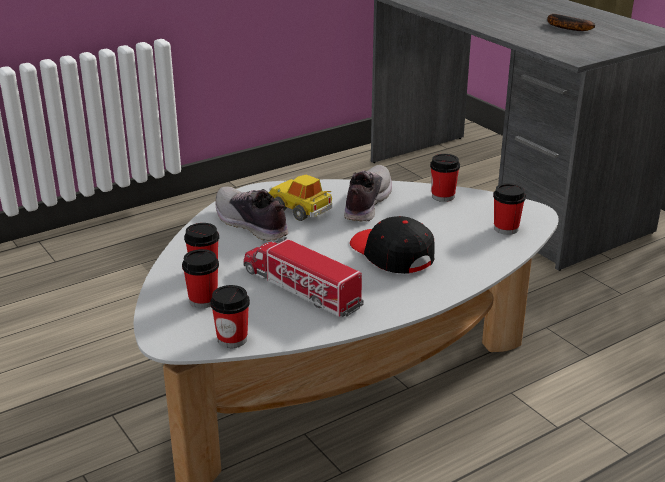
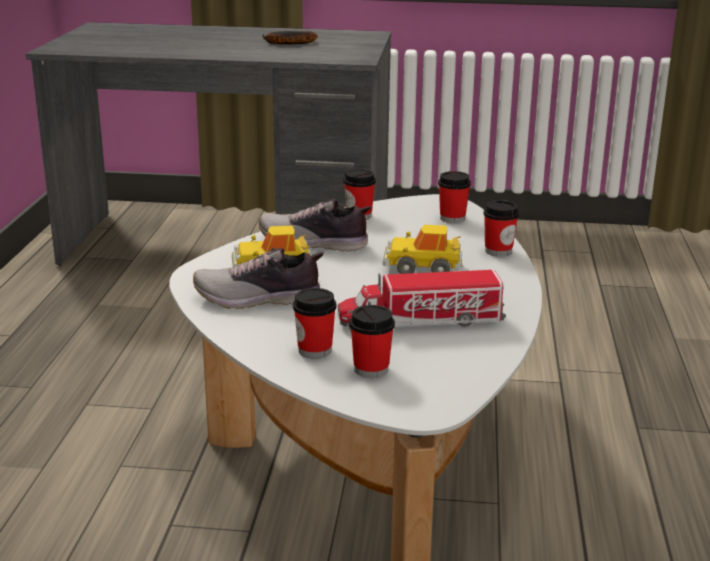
camera: 50 degrees left, 5 degrees down
(232, 339) = (465, 380): cup -> cup (498, 251)
(365, 203) = (314, 244): shoe -> shoe turned 45 degrees counterclockwise
(391, 254) = (423, 268): black cap -> toy car

